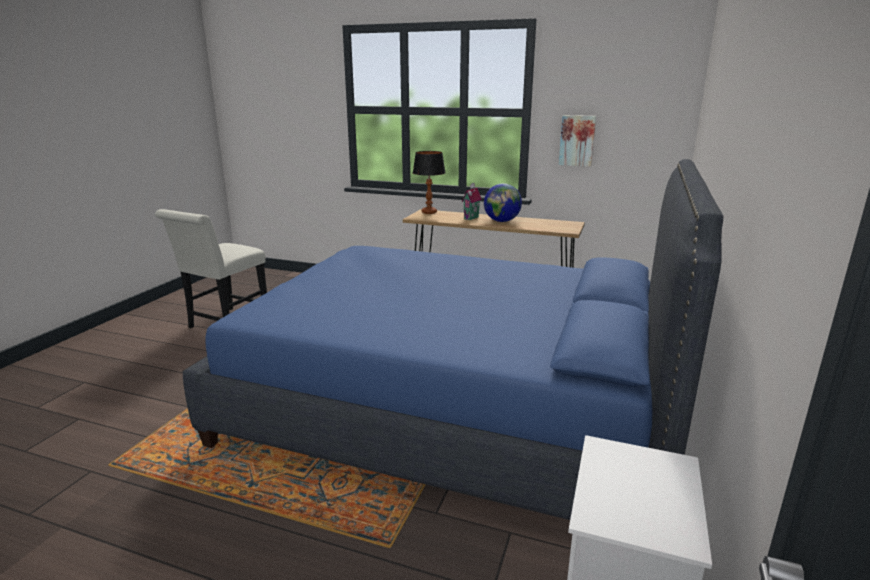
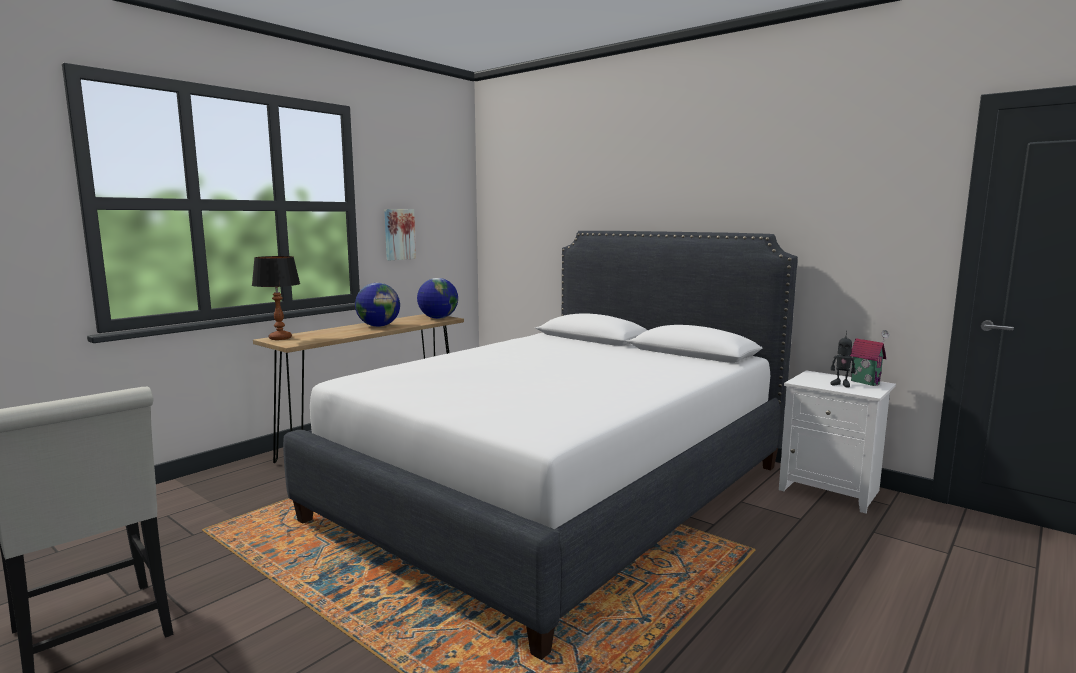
camera: 70 degrees left, 10 degrees down
(453, 409) = (561, 491): blue bed -> white bed
(472, 218) = (345, 331): toy house -> toy house (866, 382)
(563, 228) = (438, 318): none -> globe
(626, 490) = (841, 384): none -> toy robot

